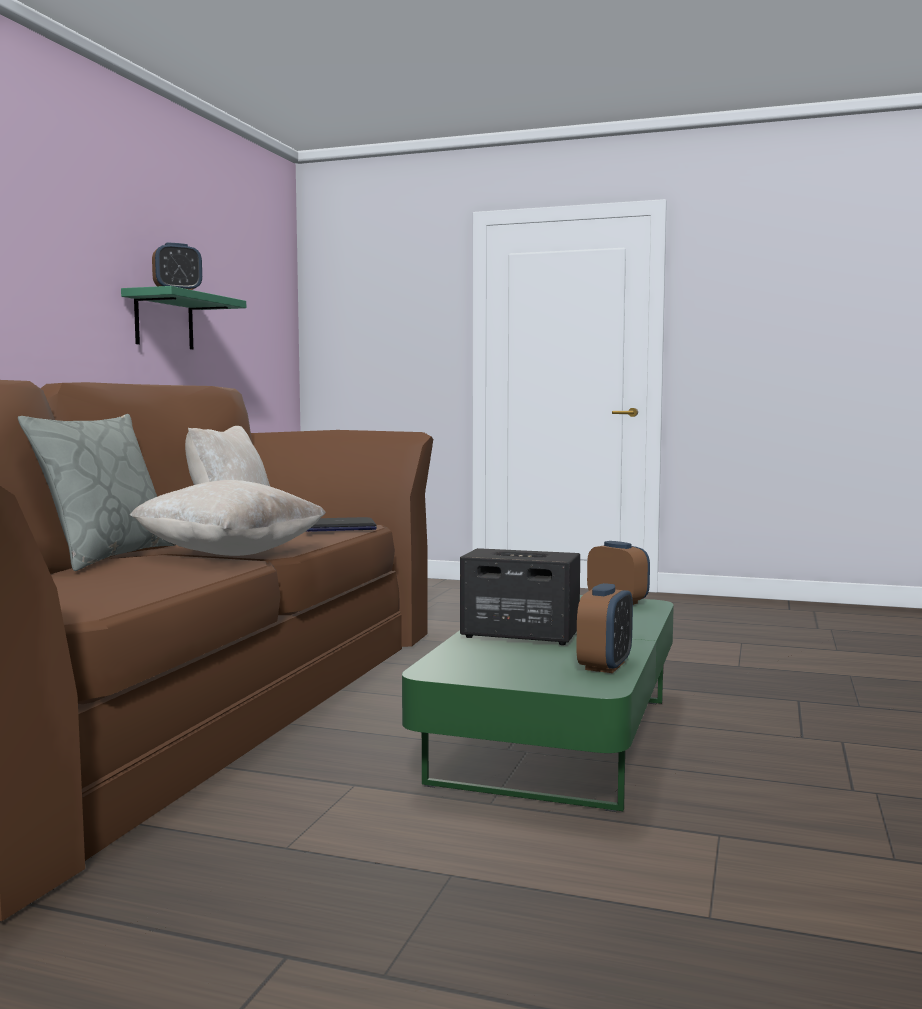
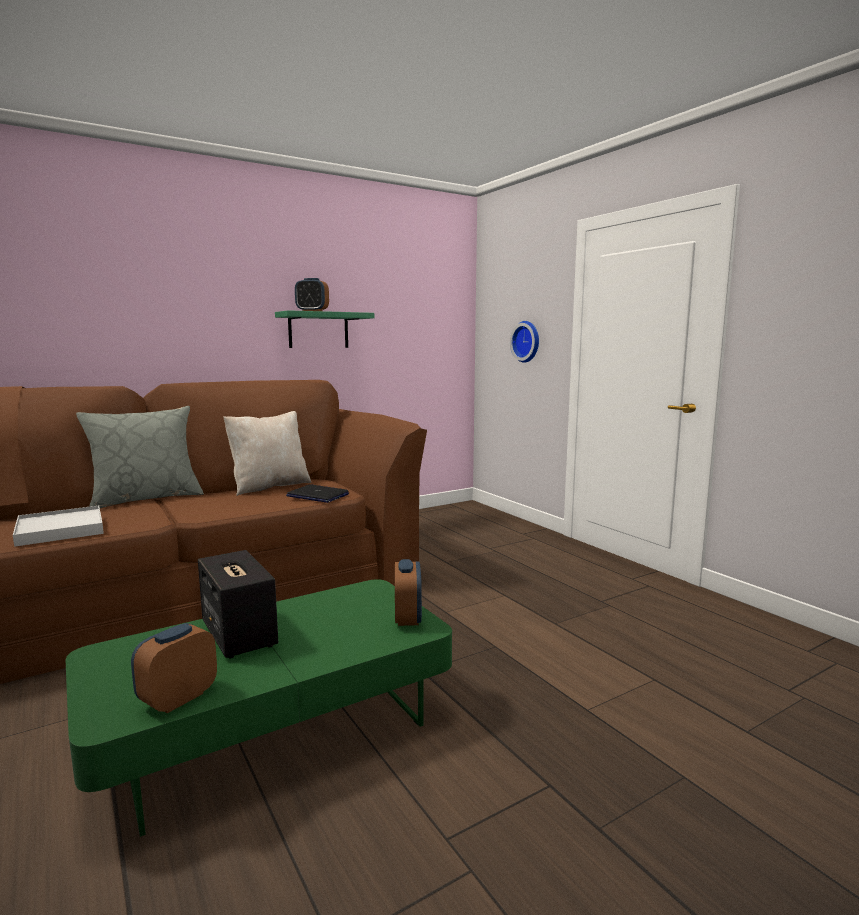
camera: 40 degrees right, 5 degrees up
(143, 580) = (60, 529): none -> white tray
(230, 554) = (173, 513): beige pillow -> none
(399, 351) = (527, 341): none -> wall clock
(605, 666) = (178, 698): alarm clock -> alarm clock turned 150 degrees clockwise

